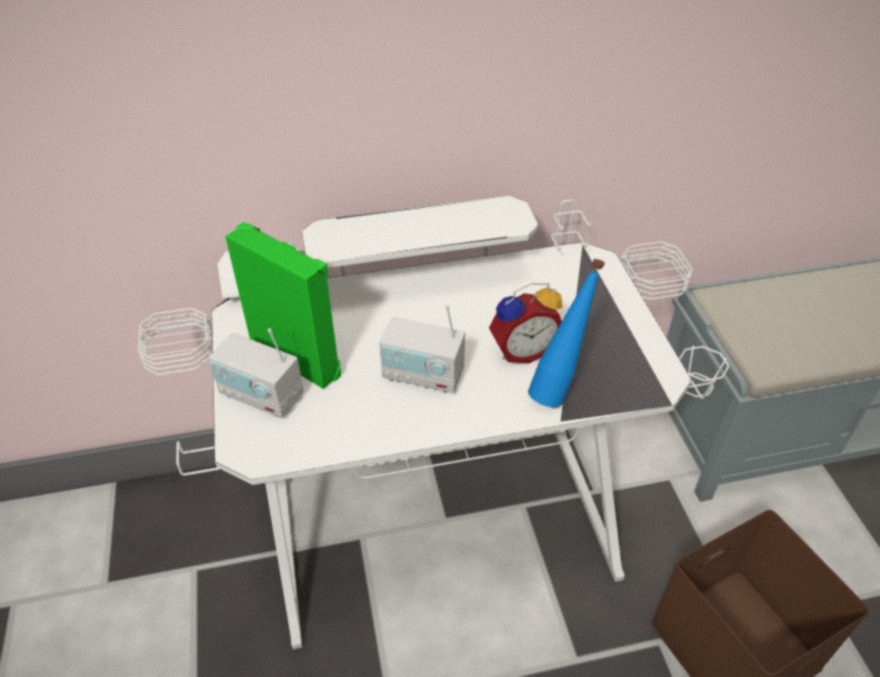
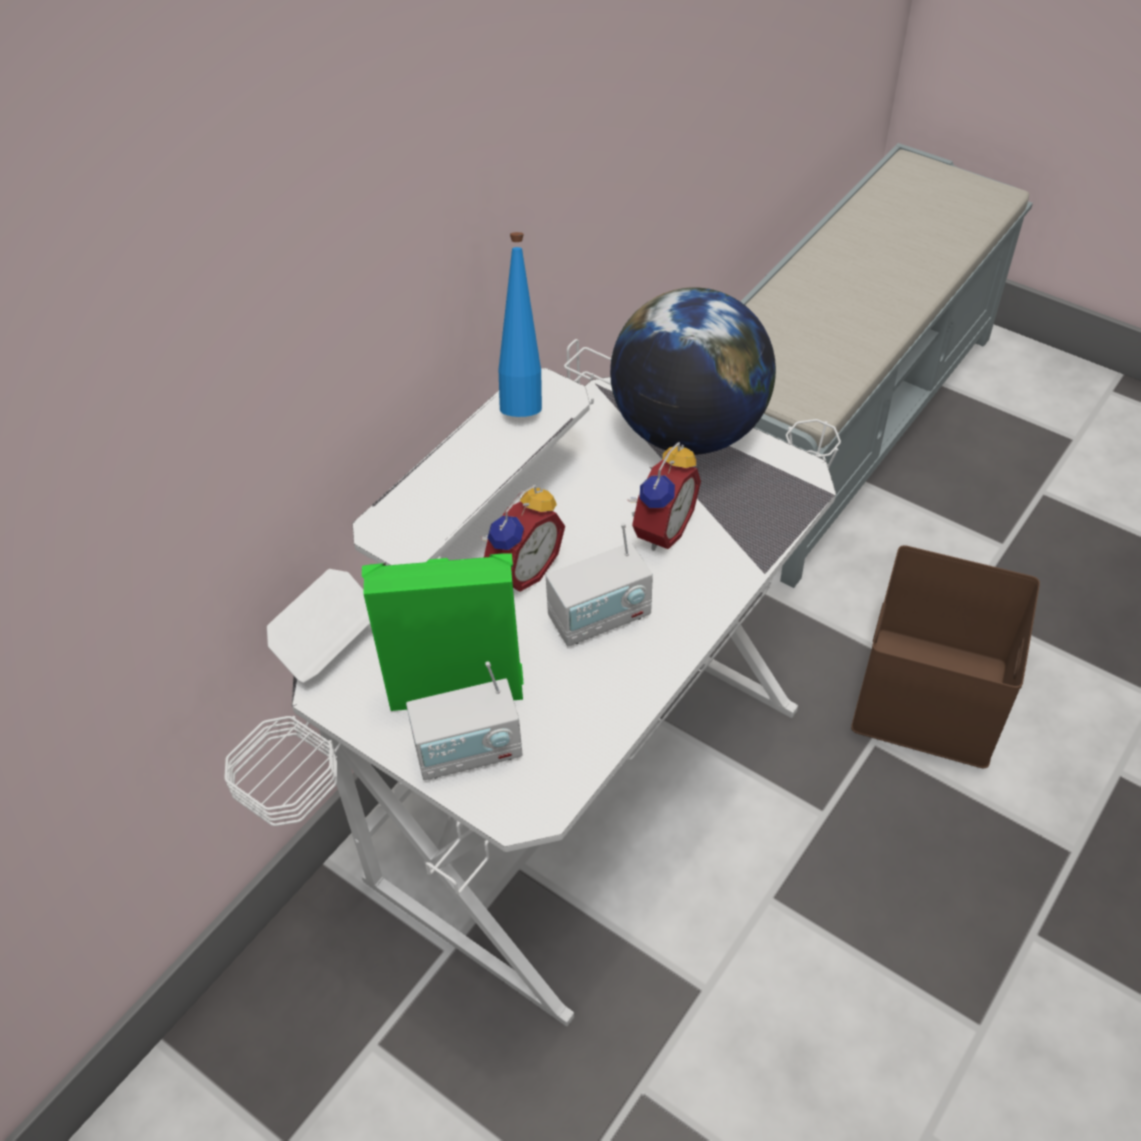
camera: 40 degrees left, 5 degrees up
(411, 319) = (521, 570): none -> alarm clock
(558, 389) = (731, 545): blue bottle -> blue bottle (523, 397)
(611, 305) = (688, 432): none -> globe

